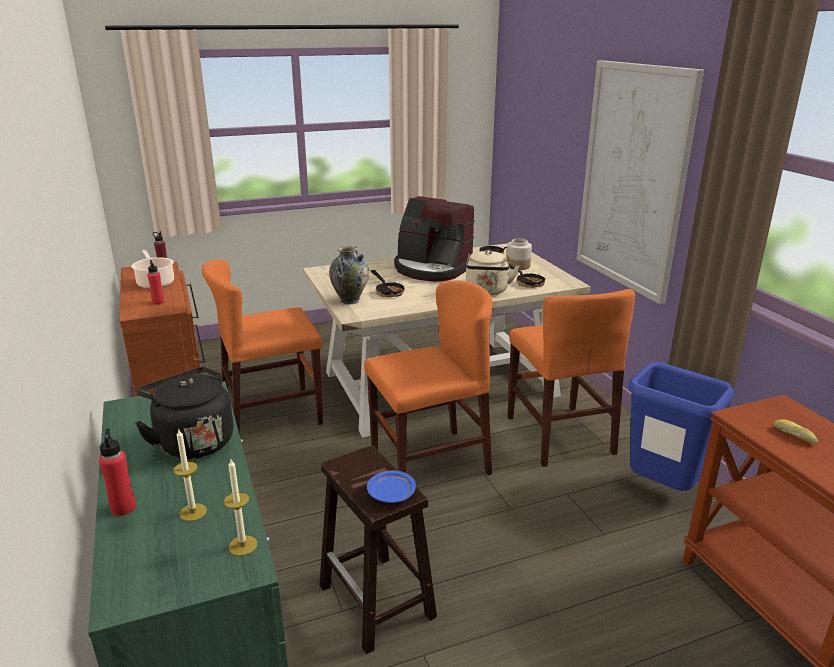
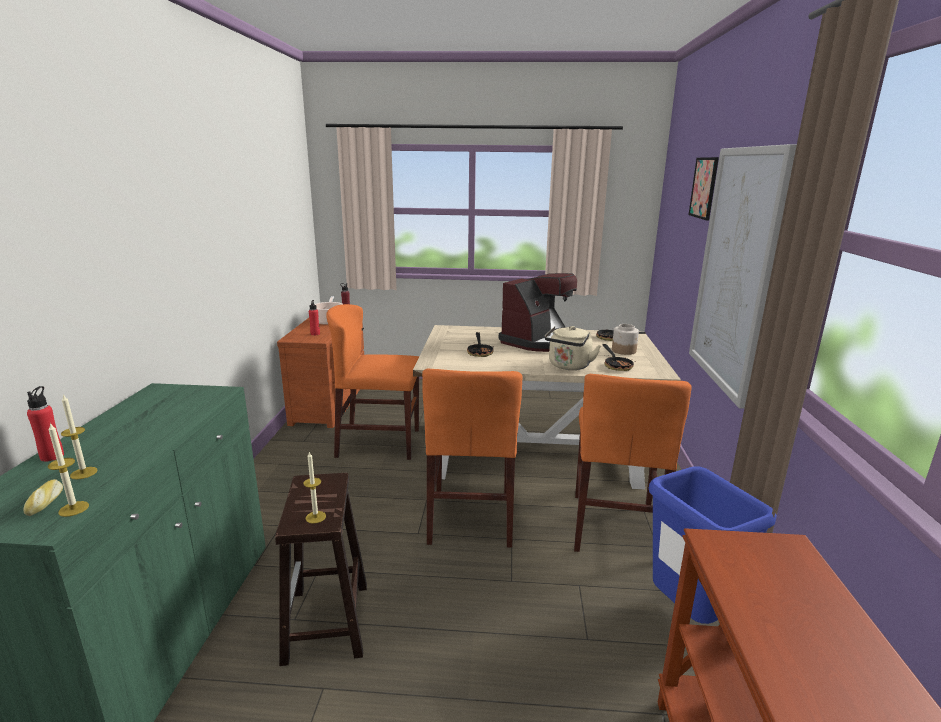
camera: 25 degrees right, 5 degrees down
(193, 441) = (160, 423): black kettle -> none
(350, 300) = (441, 353): vase -> none
(391, 493) = (315, 517): blue plate -> candle
(429, 462) = (471, 516): orange chair -> orange chair turned 90 degrees clockwise
(432, 268) = (540, 341): coffee machine -> coffee machine turned 105 degrees counterclockwise
(570, 95) = (704, 188): none -> picture
(794, 435) = (769, 586): bread -> bread (46, 501)

